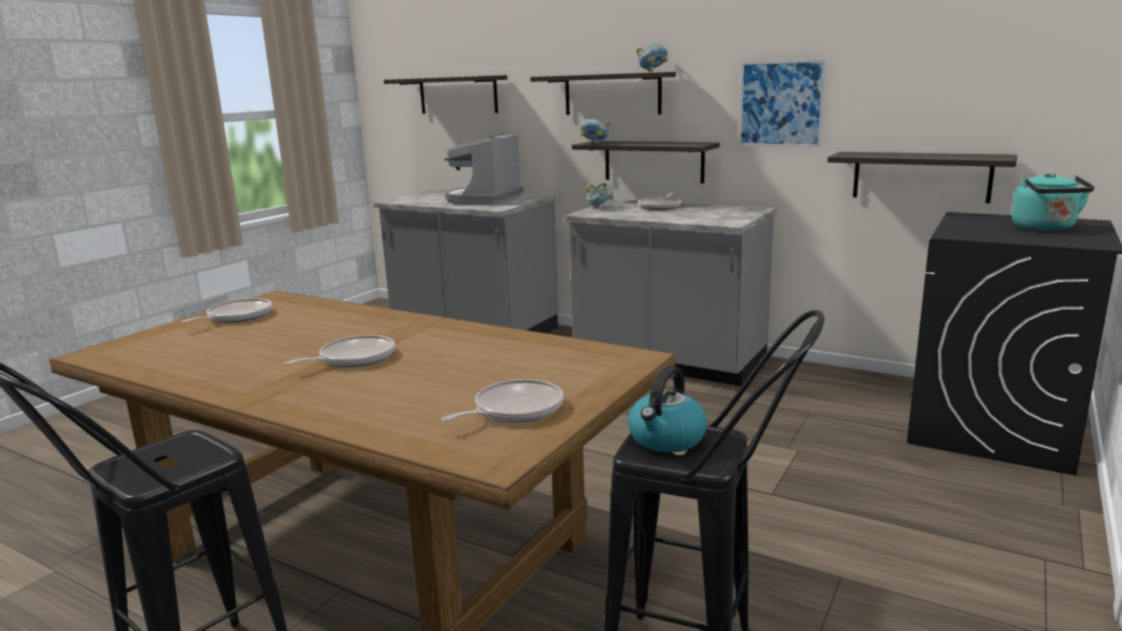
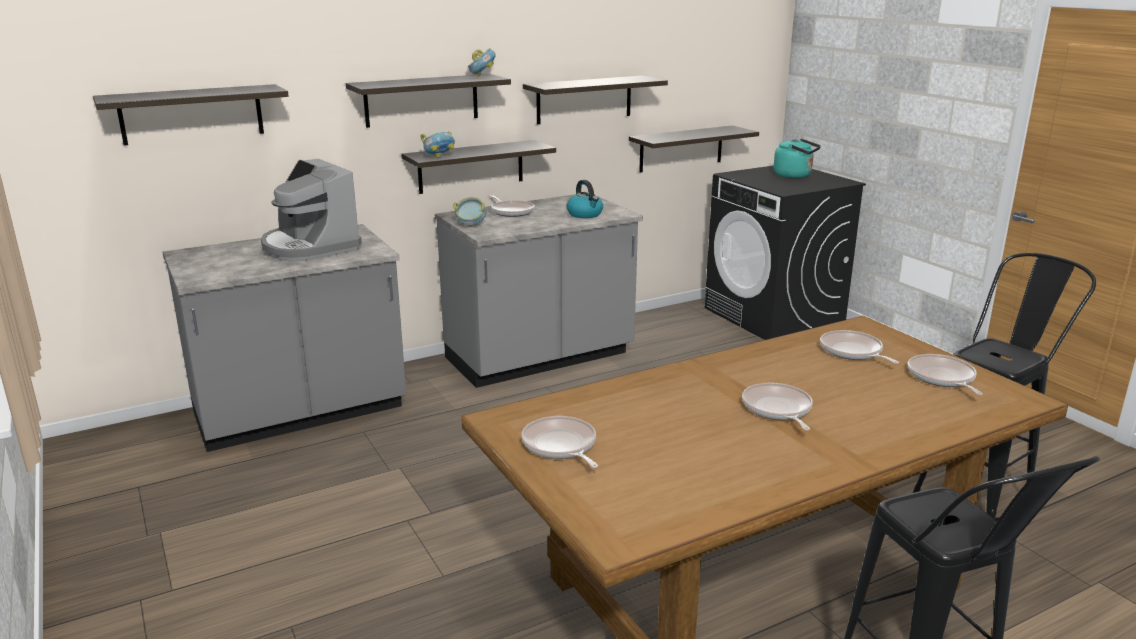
camera: 60 degrees left, 5 degrees up
(542, 363) = (852, 352): none -> frying pan
(666, 439) = (992, 356): kettle -> kettle (585, 214)
(781, 104) = (584, 99): picture -> shelf

